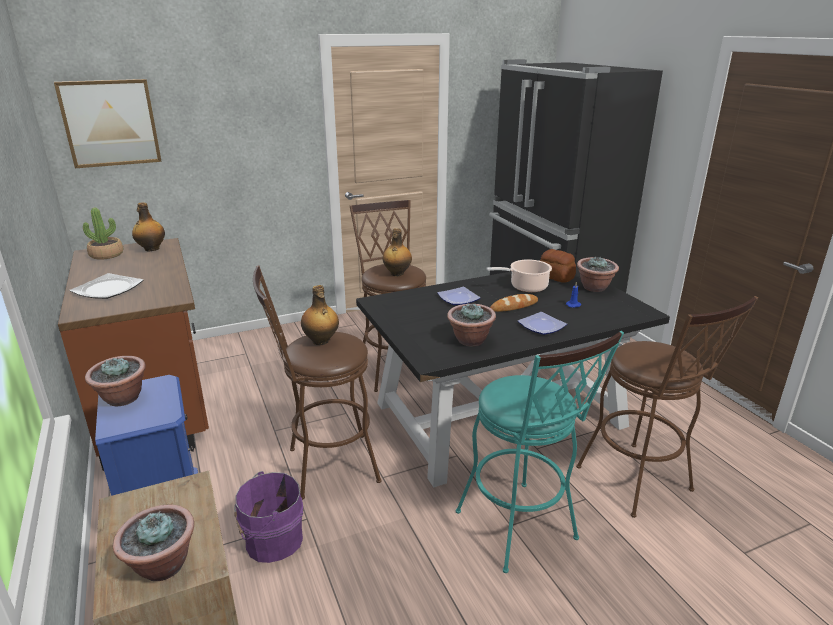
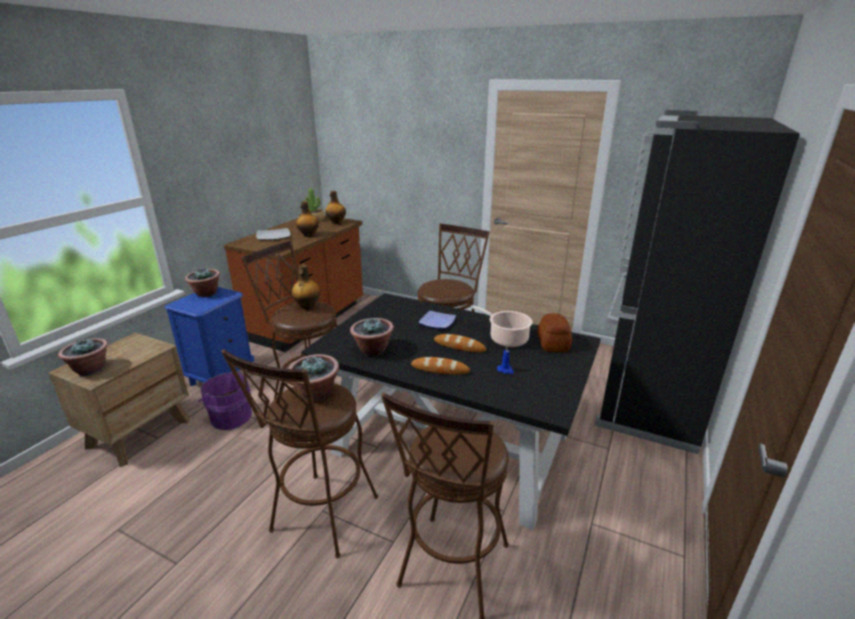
camera: 50 degrees right, 0 degrees up
(110, 123) = (348, 137): picture -> none
(397, 274) = (442, 289): bottle -> bottle (308, 235)
(521, 532) = (320, 520): turquoise stool -> brown stool
(541, 326) = (440, 369): plate -> bread
(594, 288) = (562, 368): potted plant -> potted plant (316, 393)

